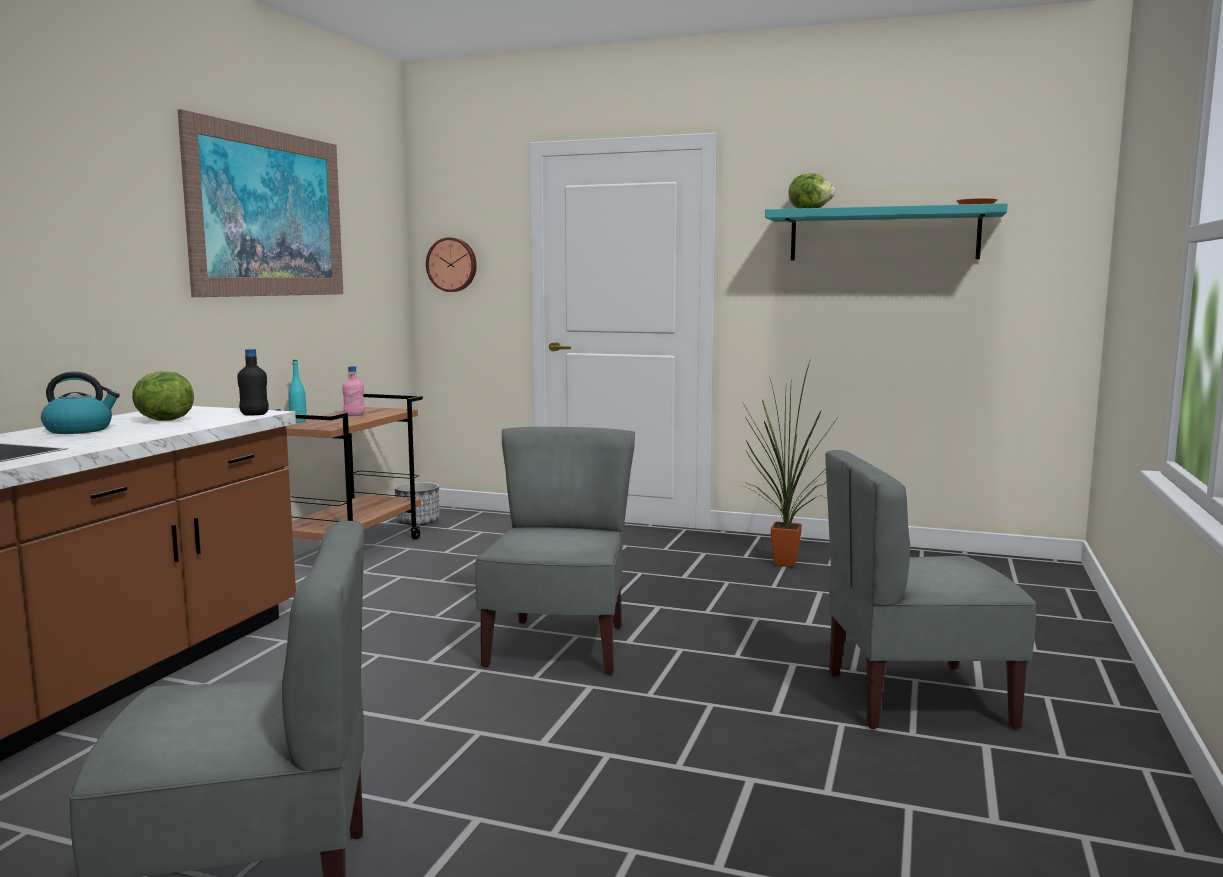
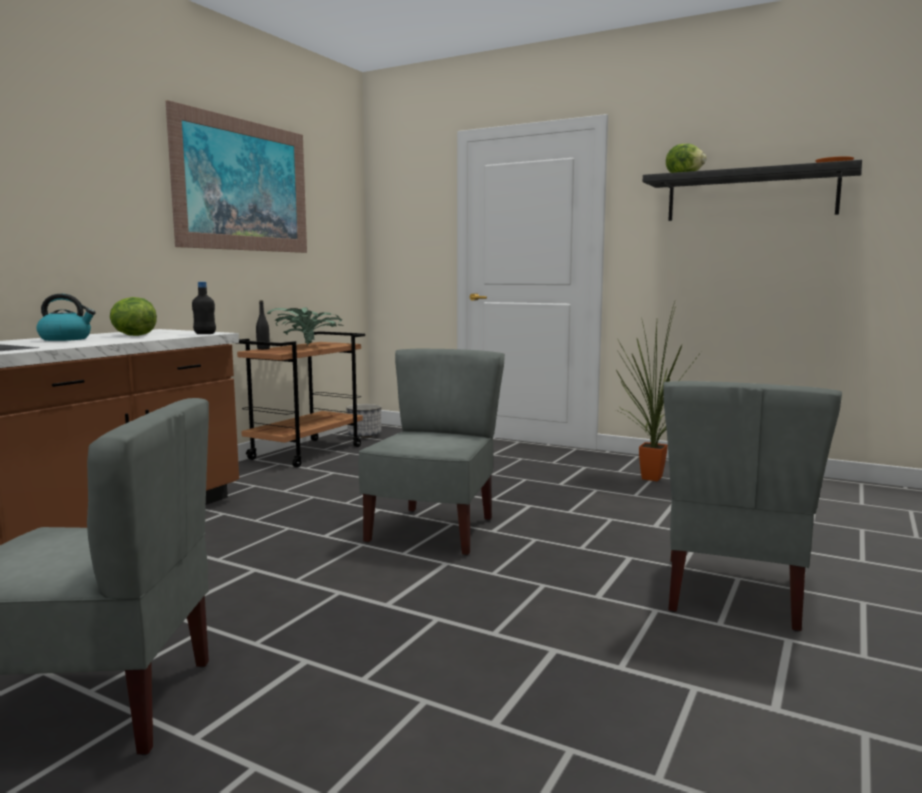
camera: 10 degrees right, 0 degrees up
(298, 421) = (263, 349): turquoise bottle -> black bottle
(354, 415) = (309, 346): pink bottle -> potted plant
(452, 264) = (398, 232): wall clock -> none
(883, 235) = (750, 196): turquoise shelf -> black shelf
(916, 698) = (733, 594): grey chair -> grey chair turned 75 degrees counterclockwise

